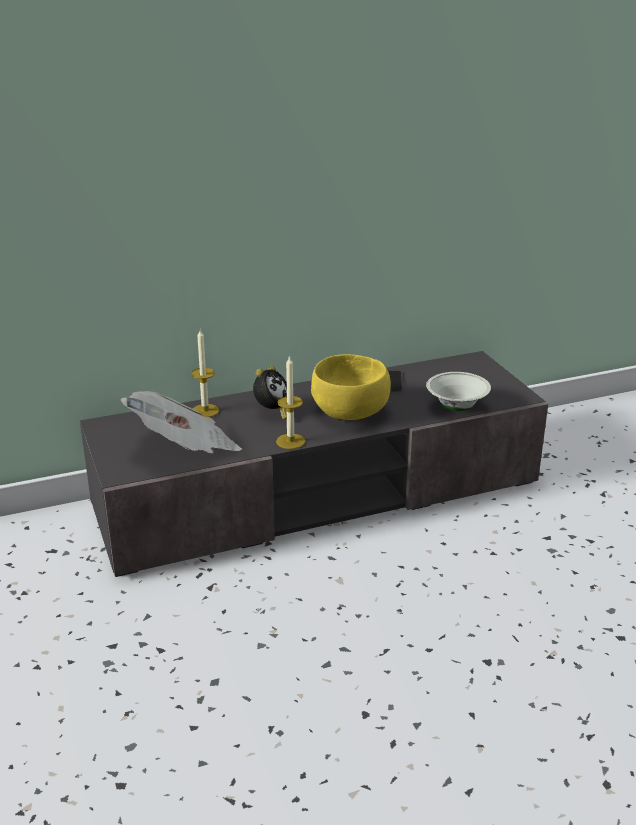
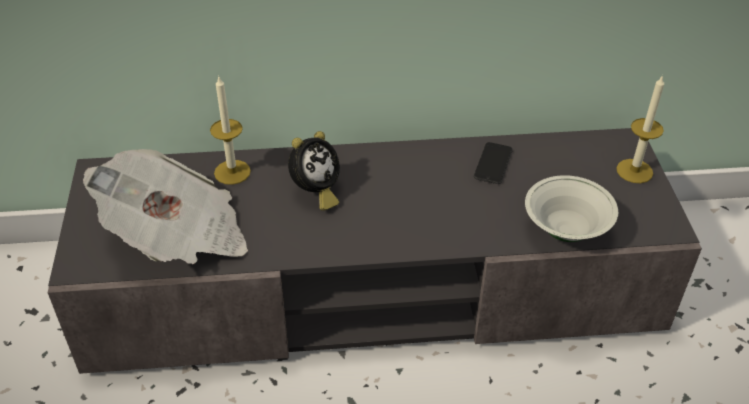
camera: 15 degrees right, 15 degrees up
(290, 441) = (316, 250): candle -> candle (634, 171)
(351, 412) = (417, 211): yellow bowl -> none

